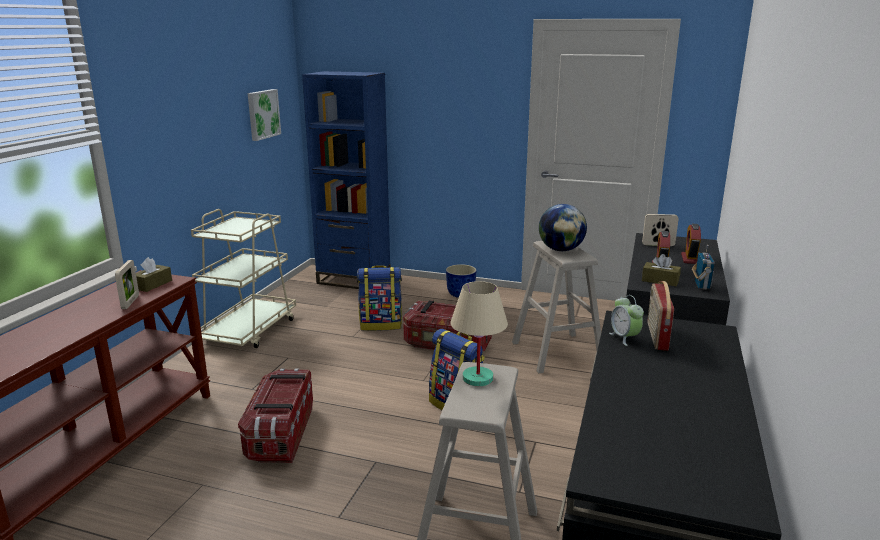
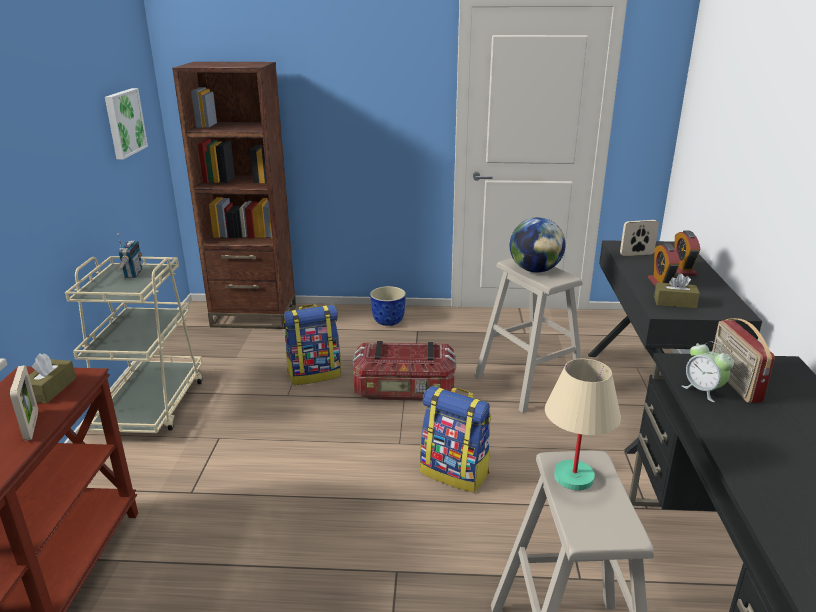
camera: 15 degrees left, 5 degrees up
(281, 434) = (258, 554): storage box -> none
(354, 279) = (254, 316): blue bookcase -> brown bookcase
(701, 285) = (719, 304): radio -> radio (133, 274)

